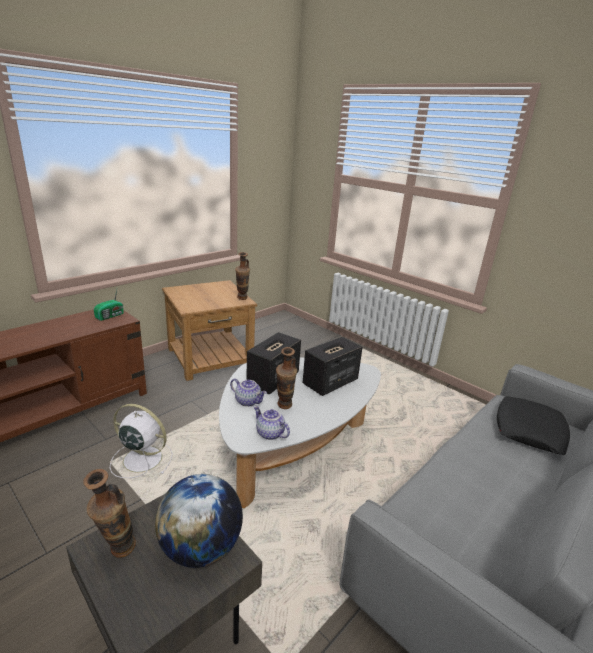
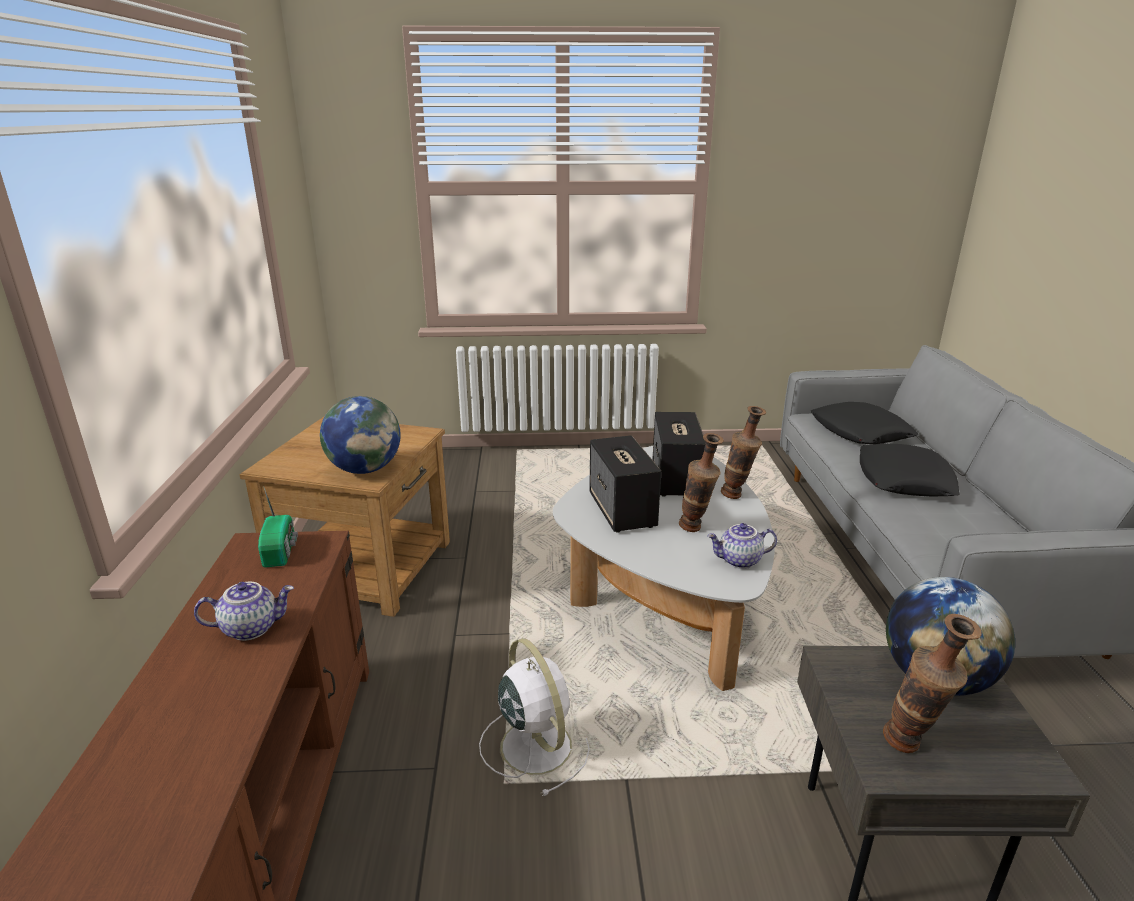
camera: 45 degrees left, 0 degrees up
(141, 459) = (534, 744): white fan -> white fan turned 90 degrees clockwise
(195, 304) = (365, 469): none -> globe
(242, 299) = (412, 432): vase -> vase (737, 497)
(248, 401) = (652, 547): teapot -> teapot (251, 627)
(490, 473) = (904, 479): none -> black pillow

